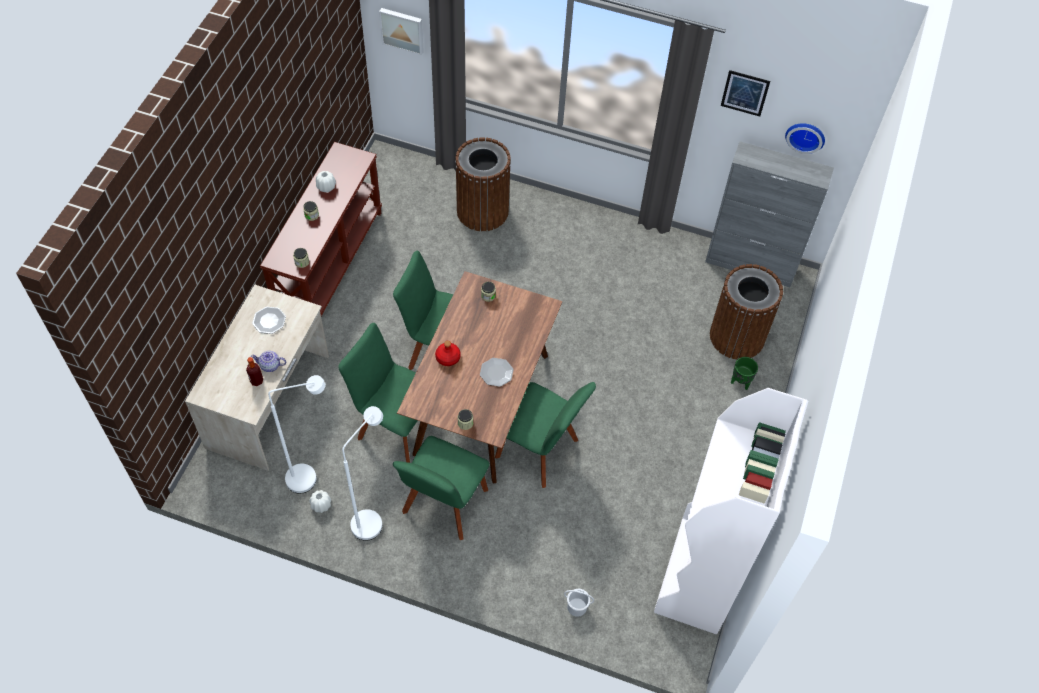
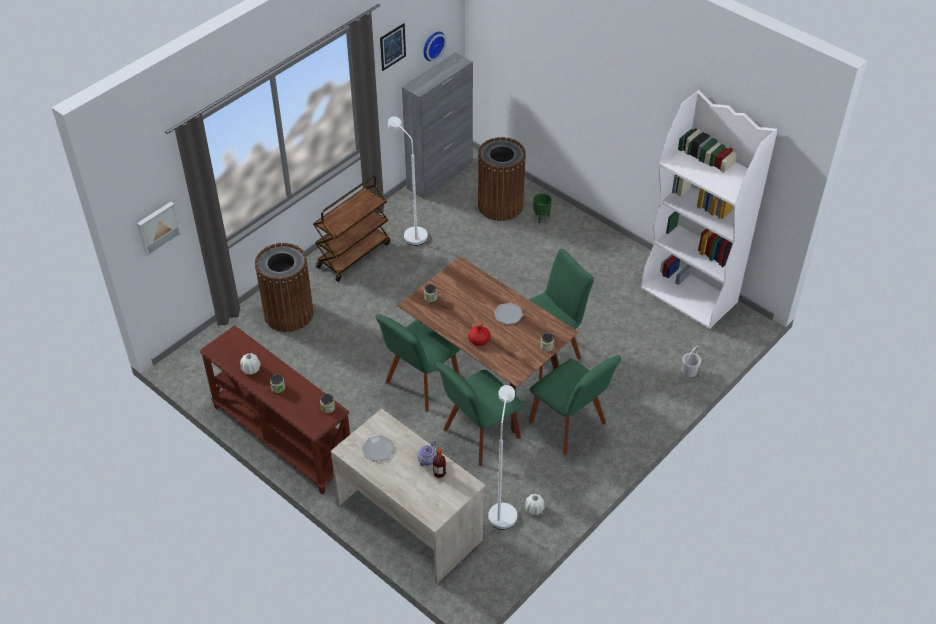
camera: 65 degrees left, 10 degrees down
(371, 518) = (561, 477): white floor lamp -> white floor lamp (411, 233)
(588, 232) = (353, 254): none -> brown cart

